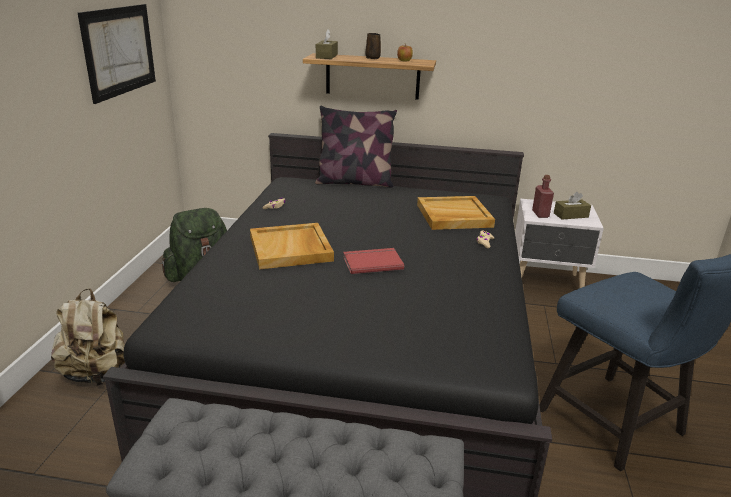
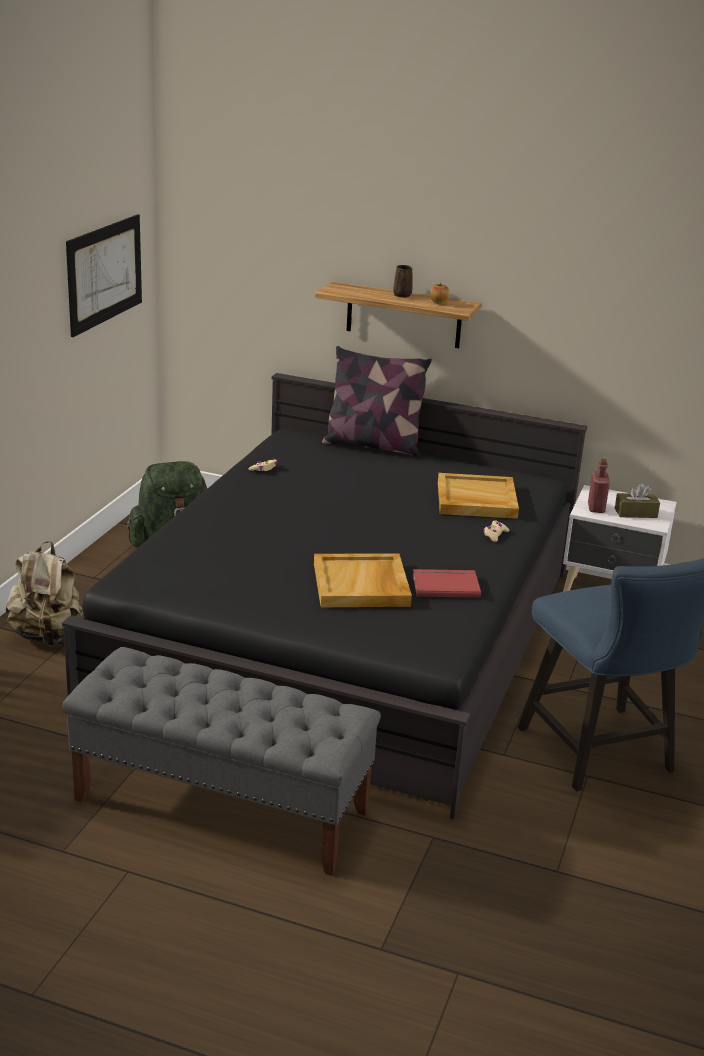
camera: 10 degrees right, 0 degrees up
(291, 249) = (267, 520): beige tray -> beige tray (362, 585)
(326, 56) = (346, 289): brown tissue box -> none
(372, 262) = (352, 543): red book -> red book (445, 585)

